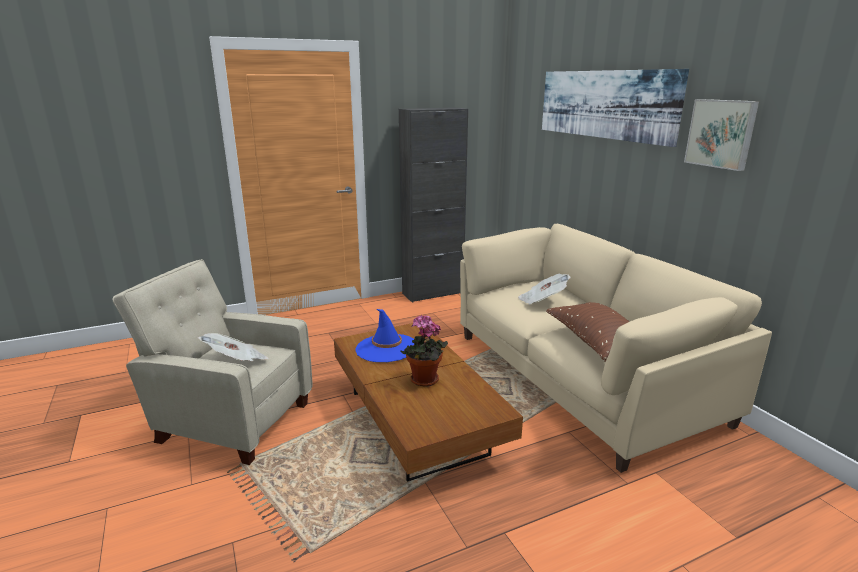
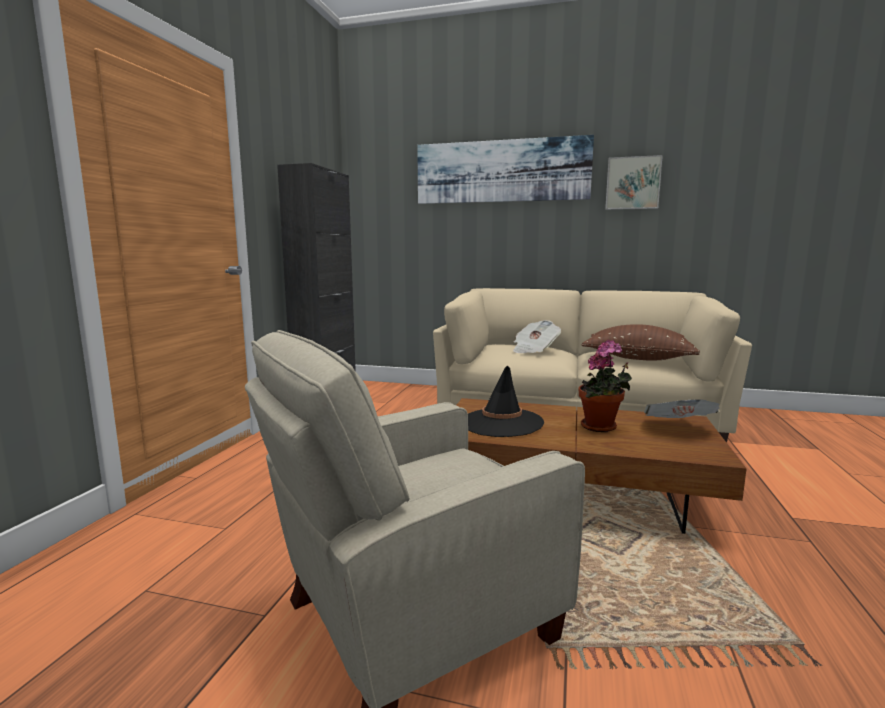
camera: 50 degrees left, 10 degrees down
(237, 362) = (469, 477): newspaper -> newspaper (678, 428)
(386, 348) = (501, 423): blue hat -> black hat

